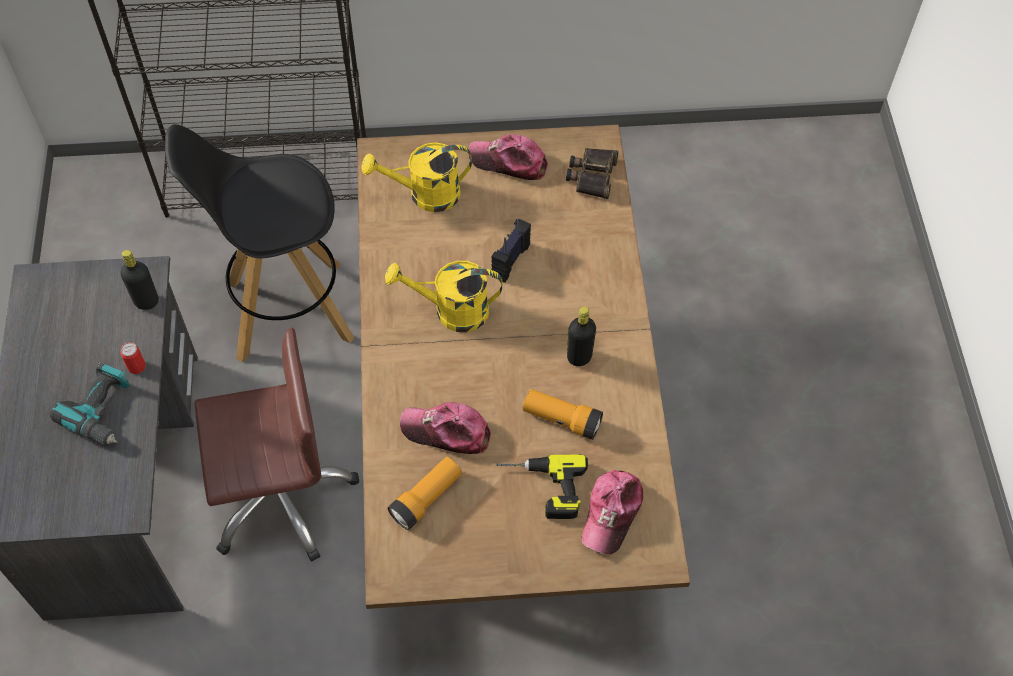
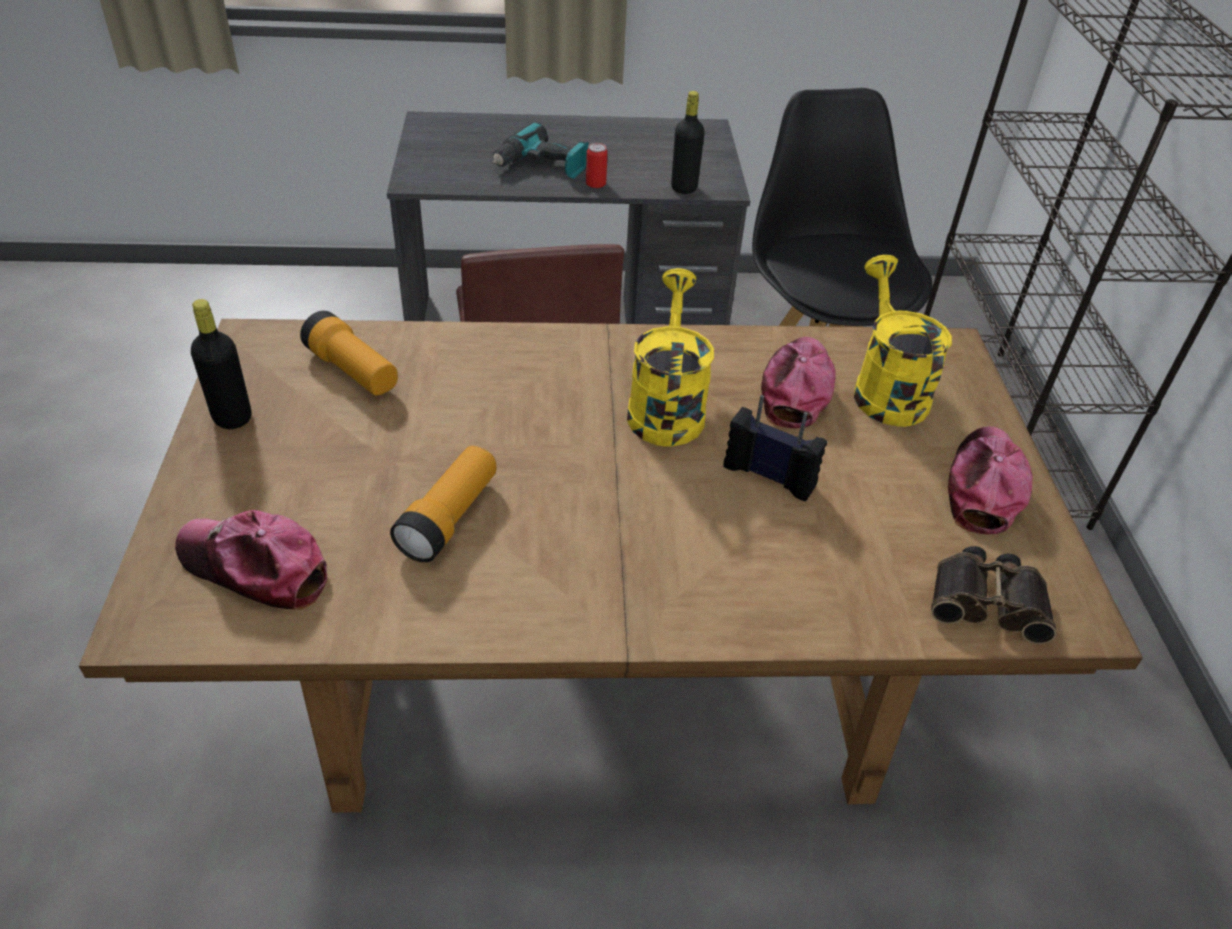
camera: 90 degrees right, 15 degrees down
(446, 432) = (454, 393): cap -> cap (796, 388)
(542, 489) = (329, 486): power drill -> none
(579, 357) = (571, 549): black bottle -> black bottle (232, 417)

